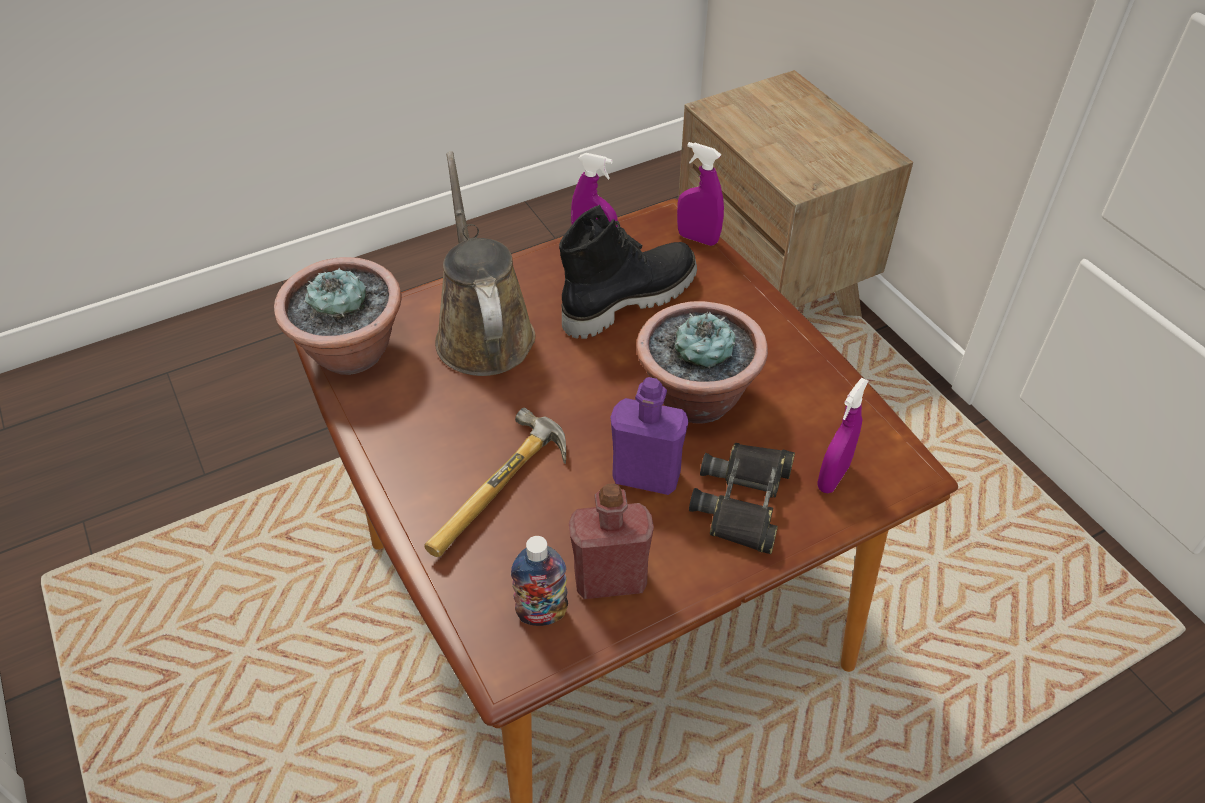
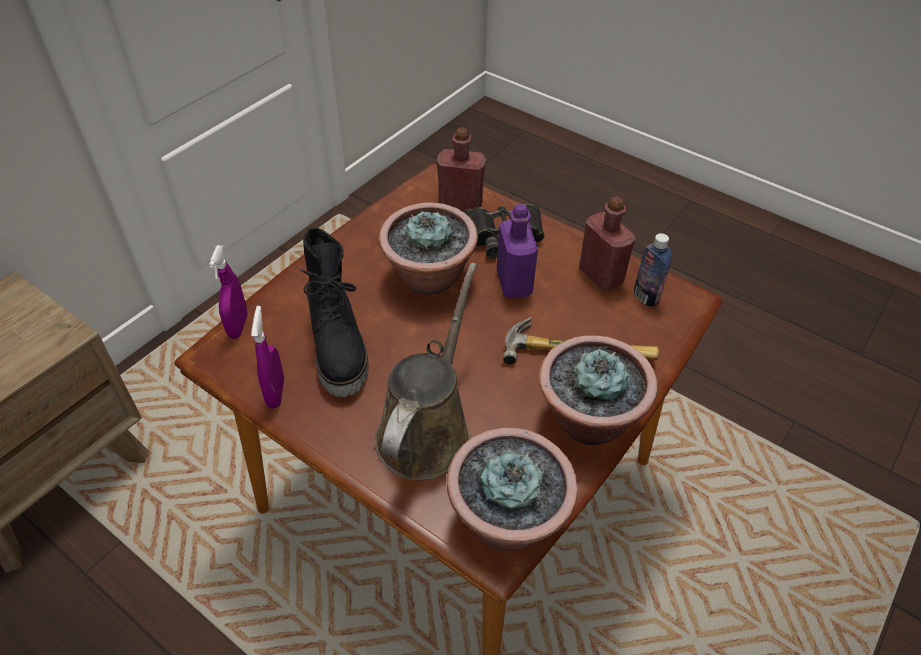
camera: 115 degrees left, 0 degrees up
(404, 456) = (587, 420): none -> potted plant
(483, 332) = (427, 430): brown watering can -> brown watering can turned 150 degrees clockwise
(628, 299) = (339, 347): black boot -> black boot turned 135 degrees counterclockwise
(833, 477) = (460, 205): purple spray bottle -> red bottle

